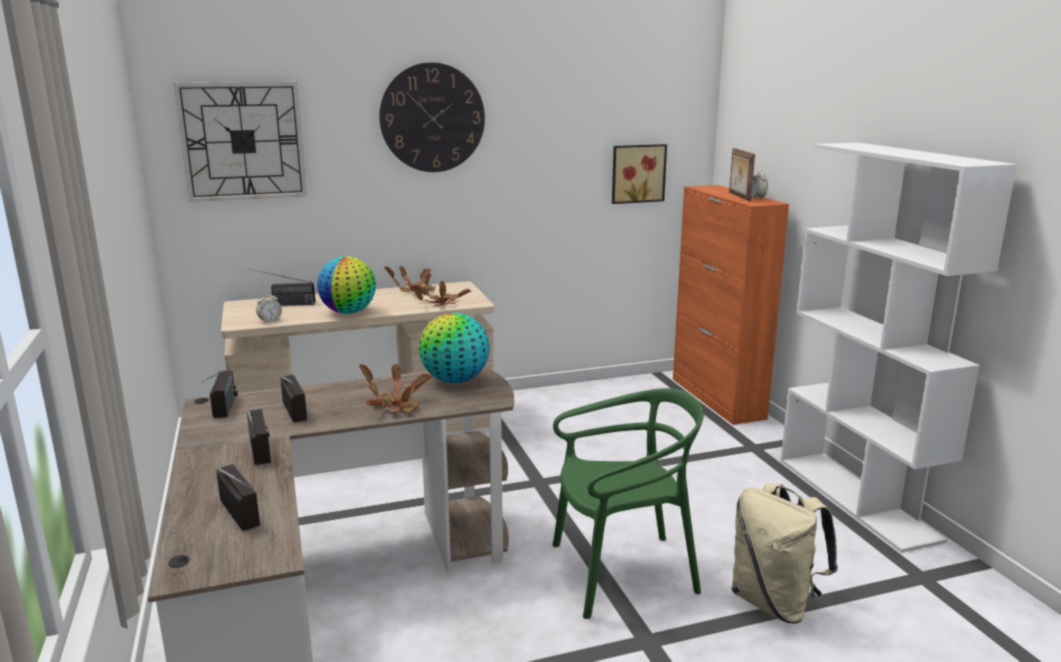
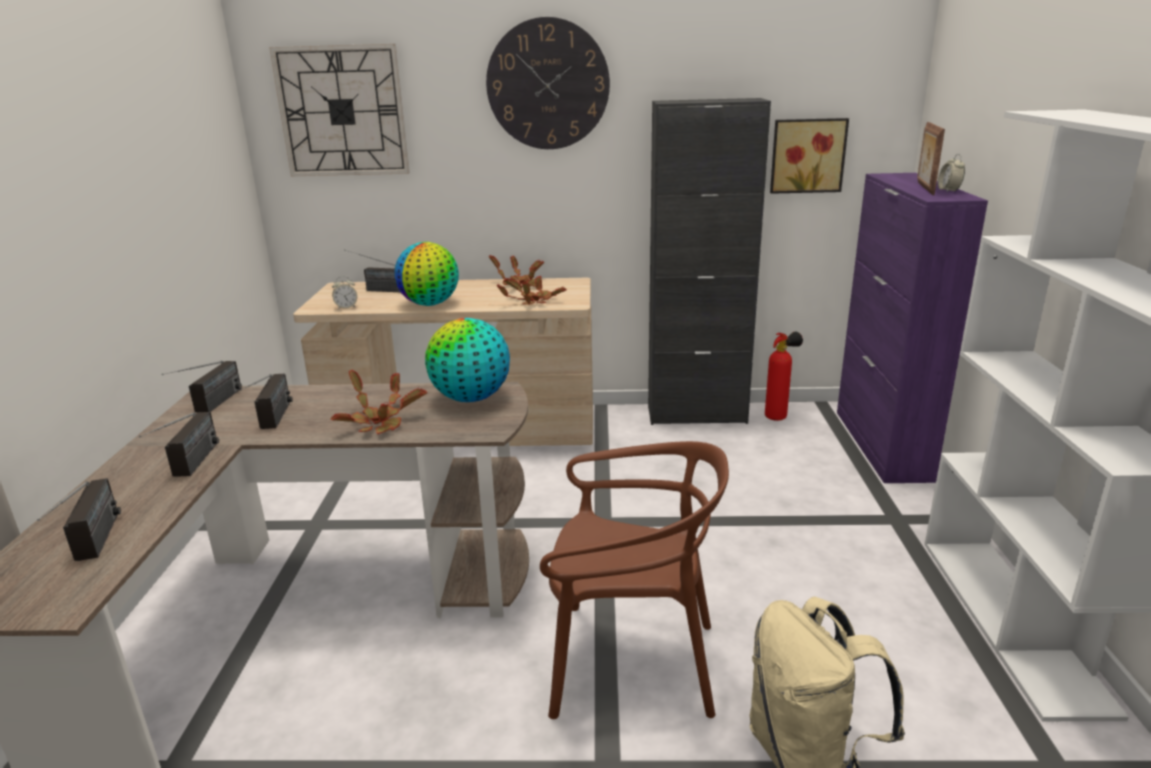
camera: 20 degrees right, 5 degrees up
(565, 393) = (696, 415): none -> black cabinet
(622, 572) = (631, 663): green chair -> brown chair
(630, 387) = (778, 416): none -> fire extinguisher
(717, 398) = (881, 445): orange cabinet -> purple cabinet

